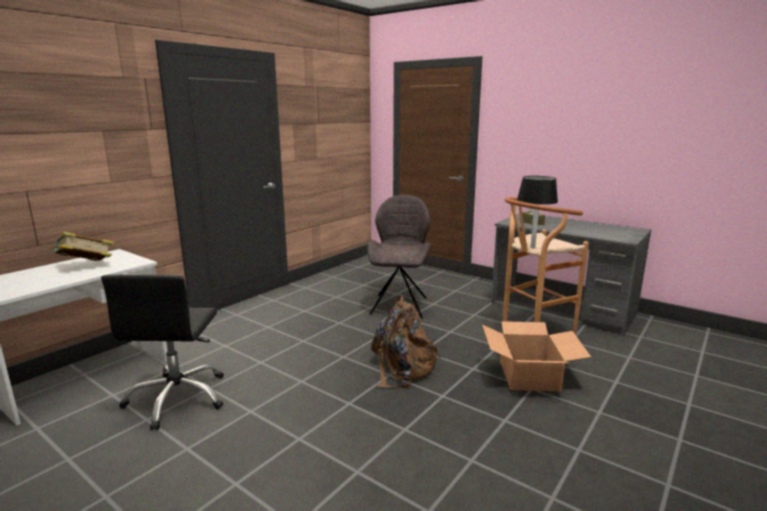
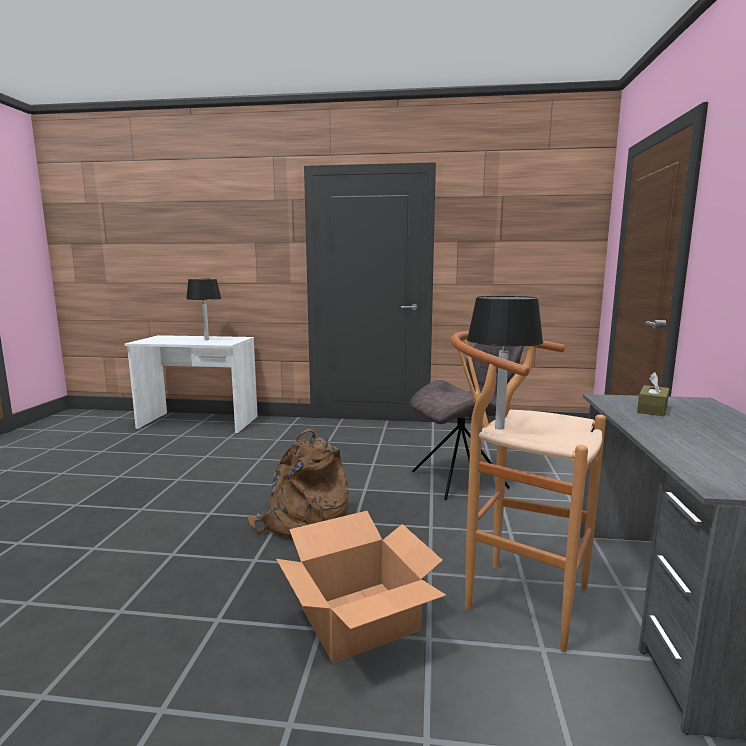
camera: 60 degrees right, 5 degrees down
(85, 266) = (206, 339): book -> black table lamp
(178, 398) = (185, 452): black office chair -> none

